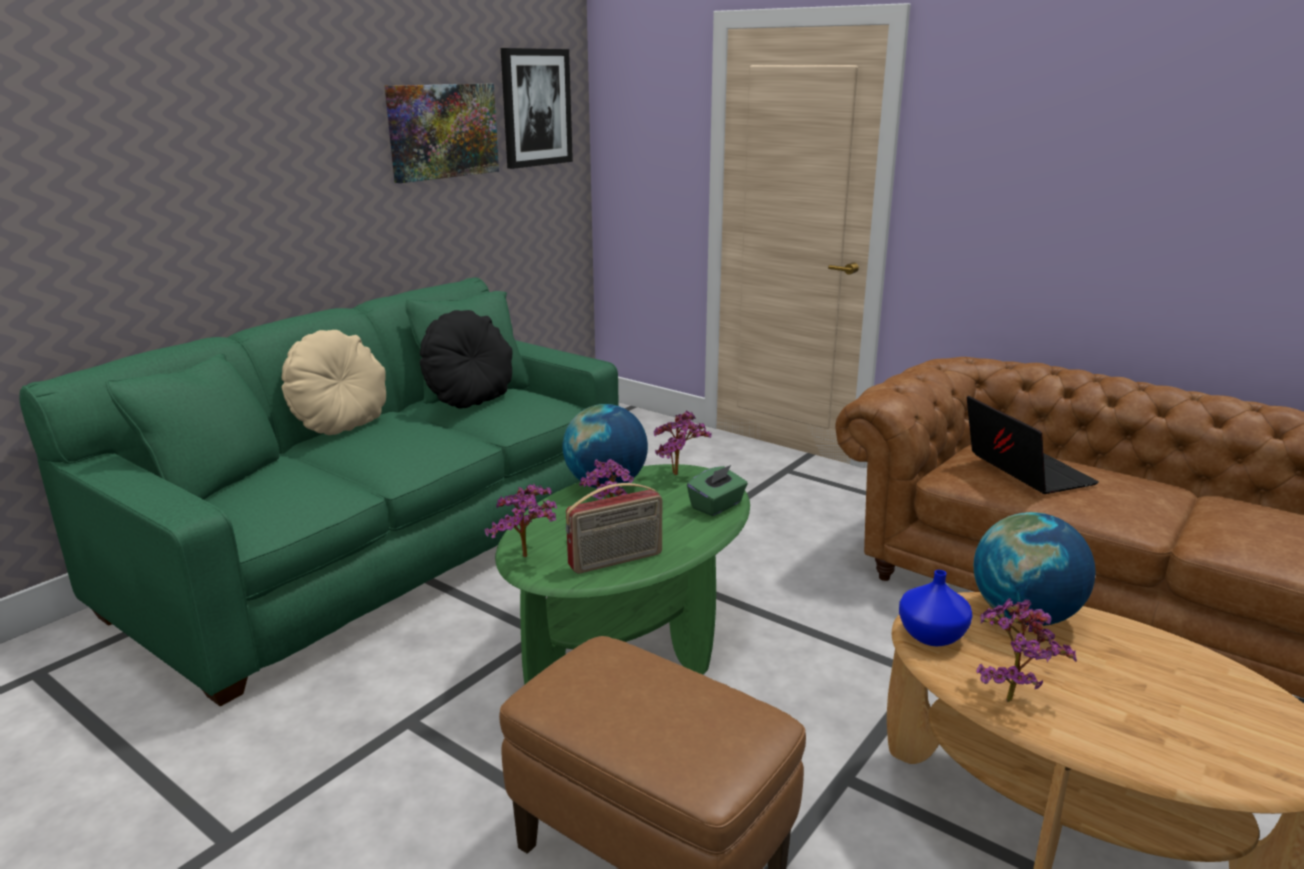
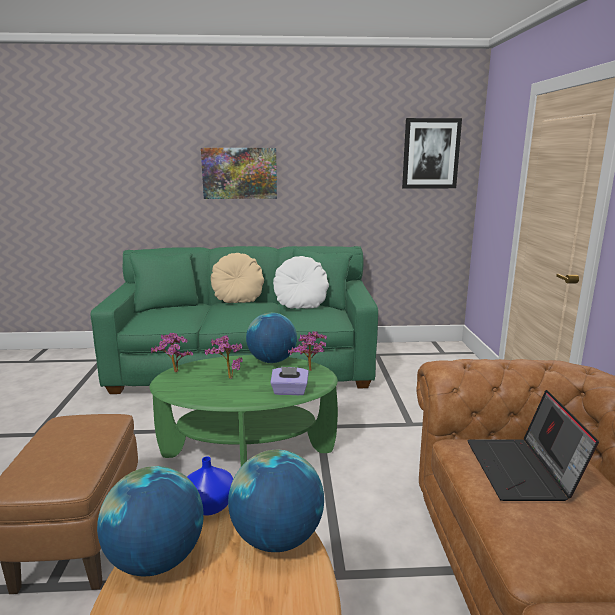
camera: 50 degrees right, 5 degrees down
(443, 131) = (356, 164): picture -> picture (239, 173)
(470, 402) = (301, 307): black pillow -> white pillow
(616, 561) = (195, 390): radio -> none
(717, 506) = (289, 391): green tissue box -> purple tissue box
(1008, 695) = (156, 560): potted plant -> globe
(1023, 470) = (523, 471): laptop -> laptop turned 150 degrees clockwise

